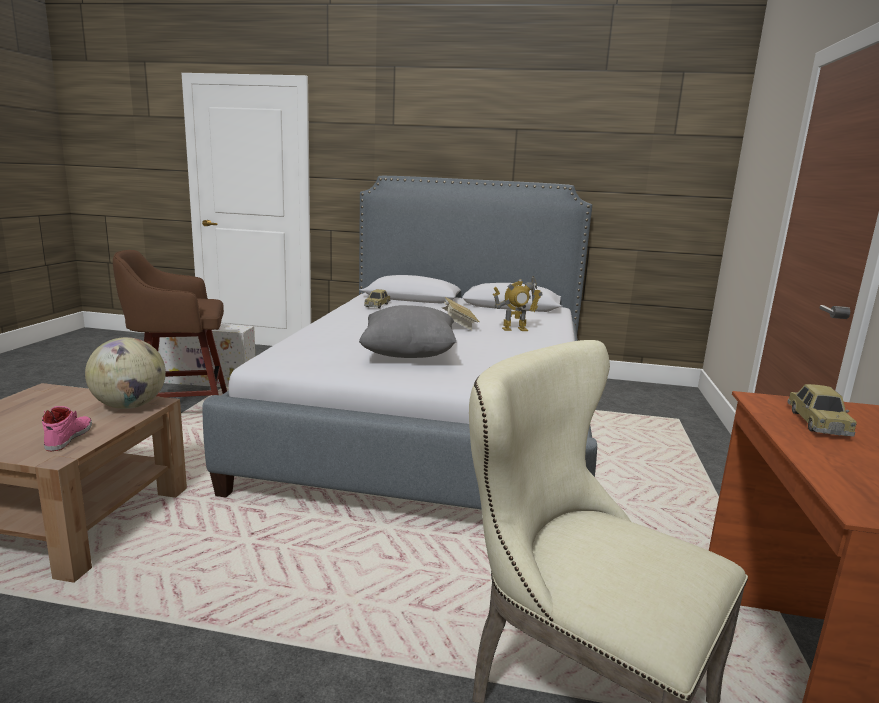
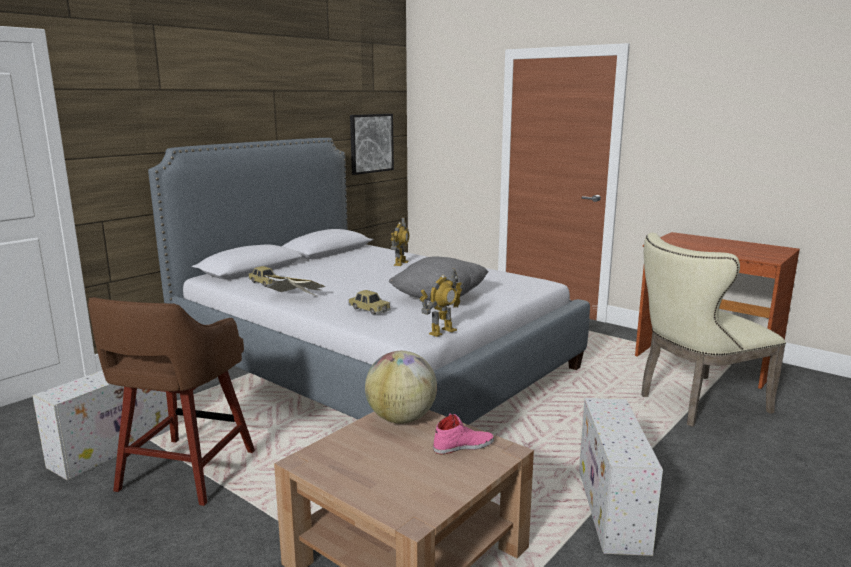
camera: 60 degrees left, 0 degrees up
(68, 437) = (463, 446): pink shoe -> pink shoe turned 135 degrees clockwise
(164, 637) = (612, 510): none -> white storage box
(292, 368) = (442, 332): none -> toy robot
(458, 325) = (369, 273): book -> book (294, 297)
(656, 201) = (371, 143): none -> picture
(817, 422) = (688, 245): toy car -> toy car (369, 309)

